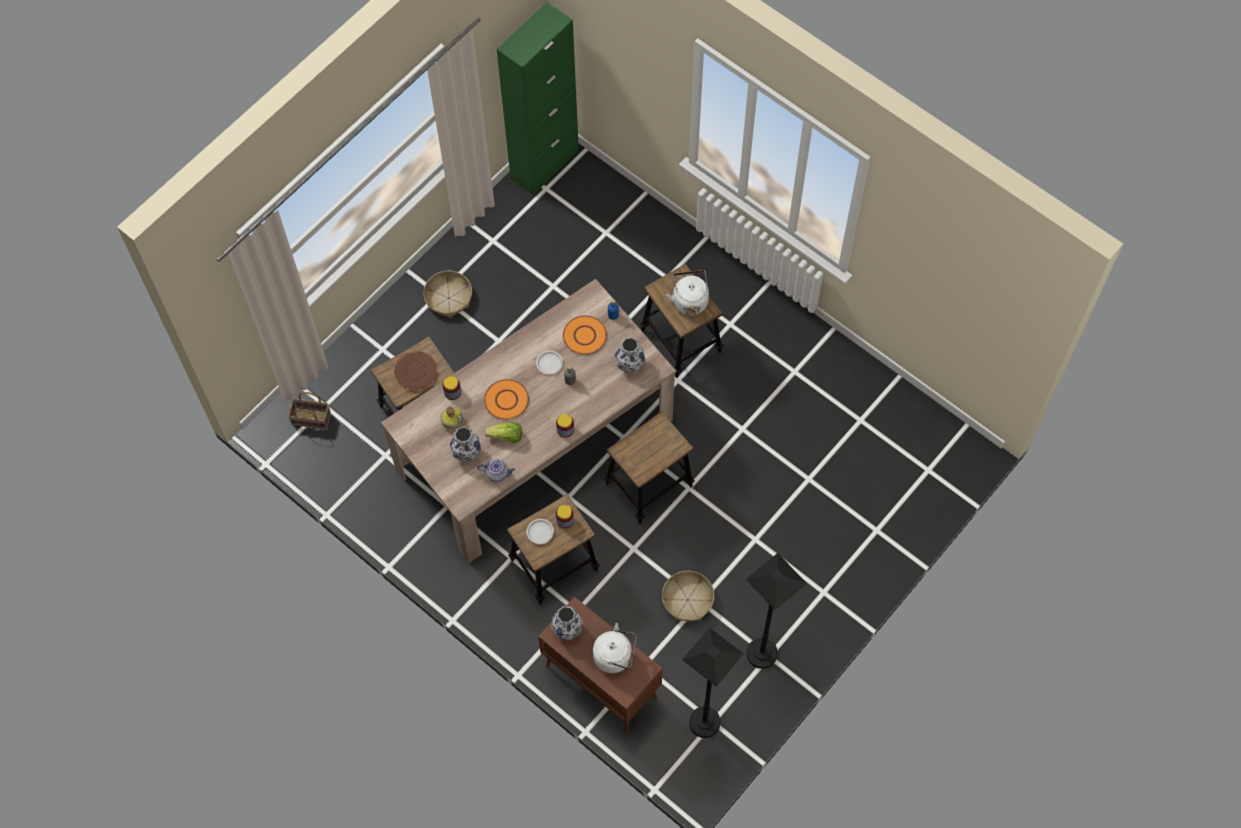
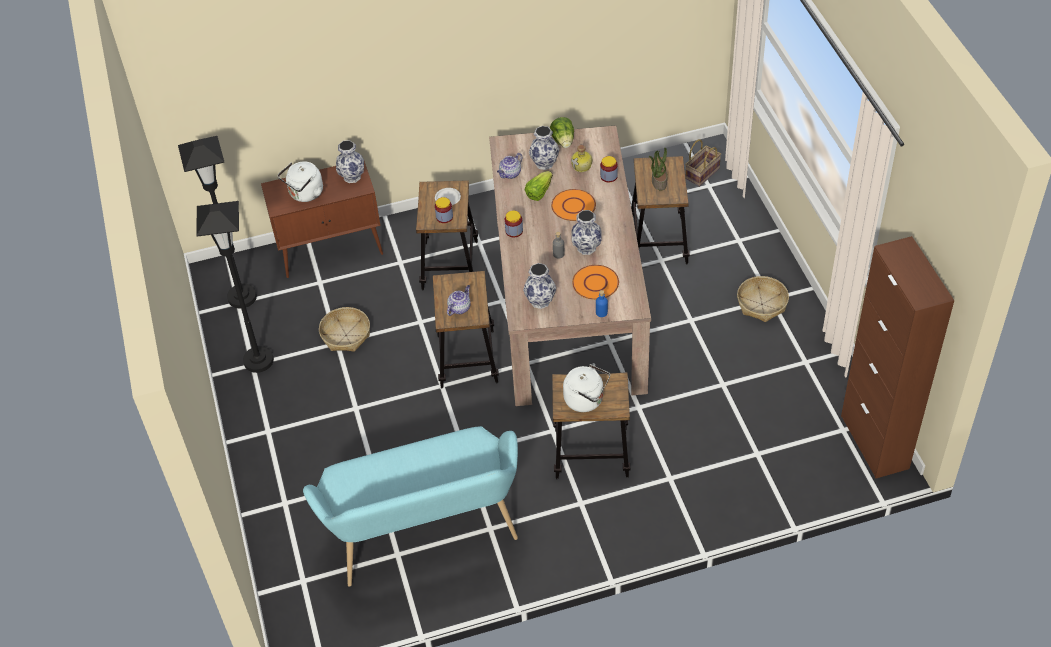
camera: 125 degrees right, 15 degrees down
(416, 371) = (658, 182): brown plate -> potted plant
(428, 454) = (563, 141): none -> lettuce
(544, 164) = (874, 442): green cabinet -> brown cabinet
(549, 363) = (586, 248): white plate -> vase
(659, 444) = (459, 308): none -> teapot
(832, 411) = (425, 536): none -> turquoise bench

